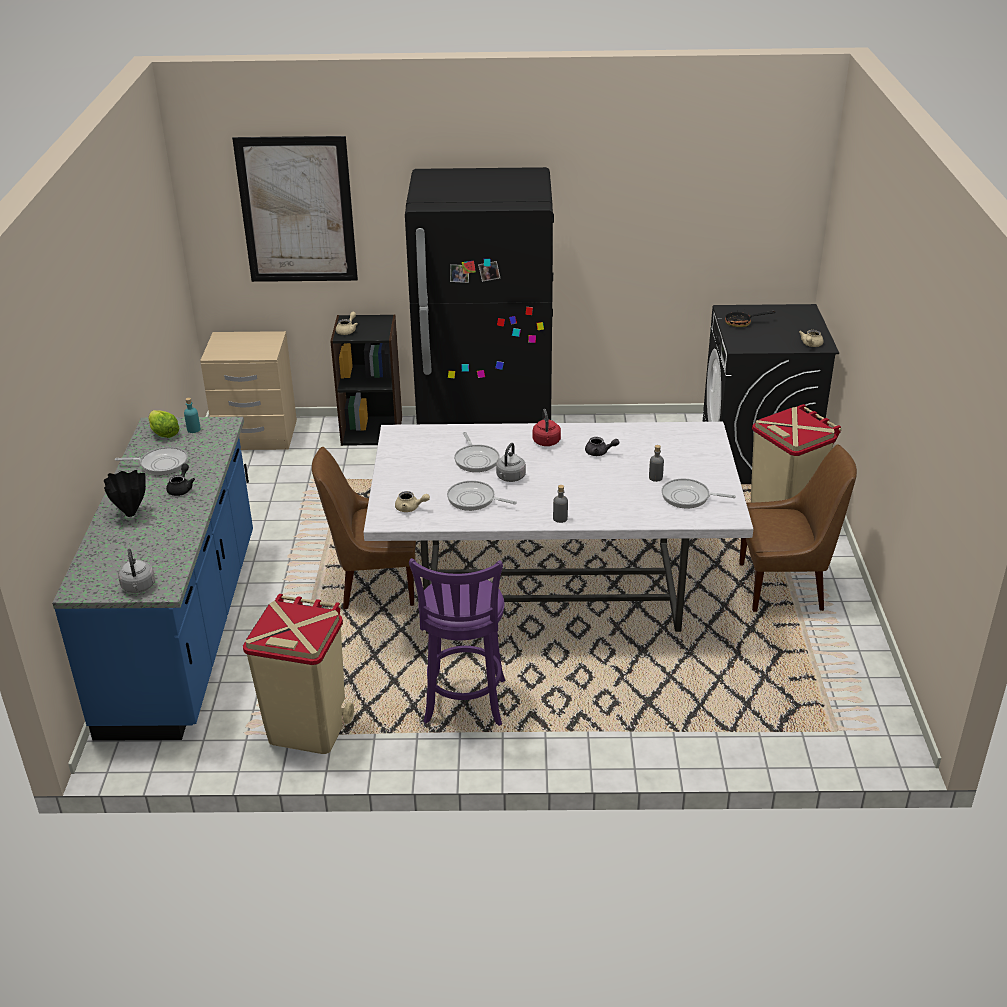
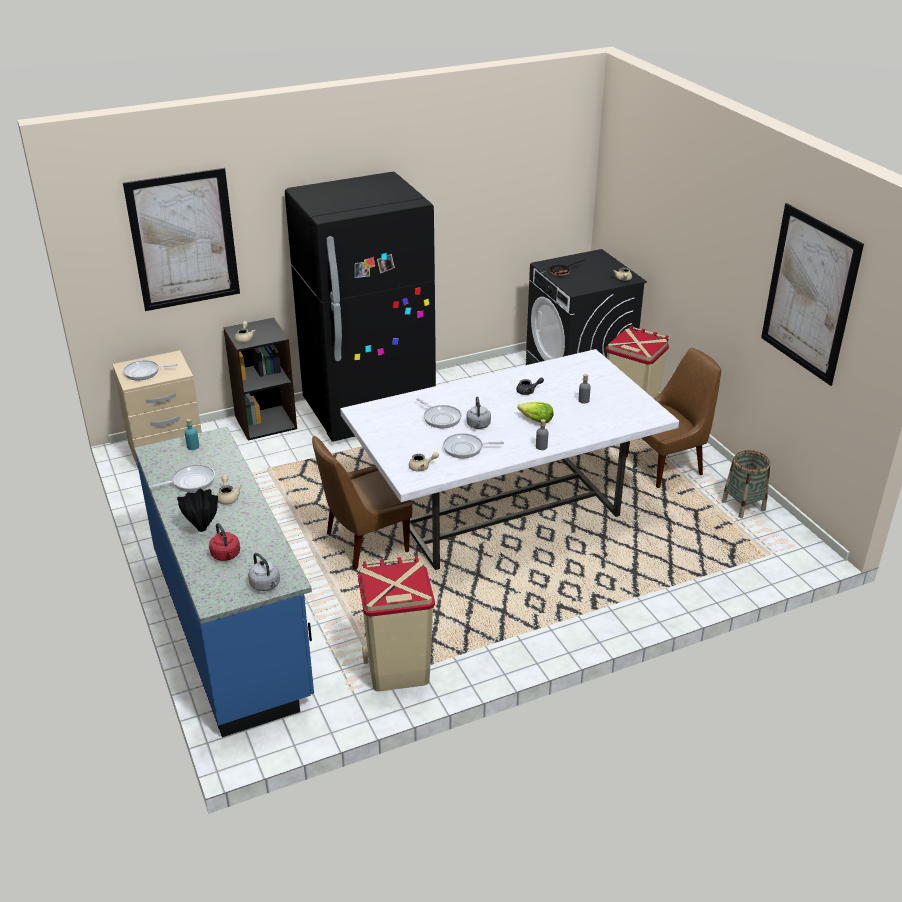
camera: 25 degrees left, 0 degrees up
(163, 433) = (168, 455): lettuce -> lettuce (536, 420)
(181, 488) = (228, 497): black teapot -> beige teapot
(464, 705) = (505, 615): purple stool -> none
(546, 443) = (483, 393): red kettle -> red kettle (226, 555)
(688, 497) = (618, 409): frying pan -> frying pan (144, 372)
(848, 662) = (743, 506): none -> basket
(948, 399) = (809, 294): none -> picture

